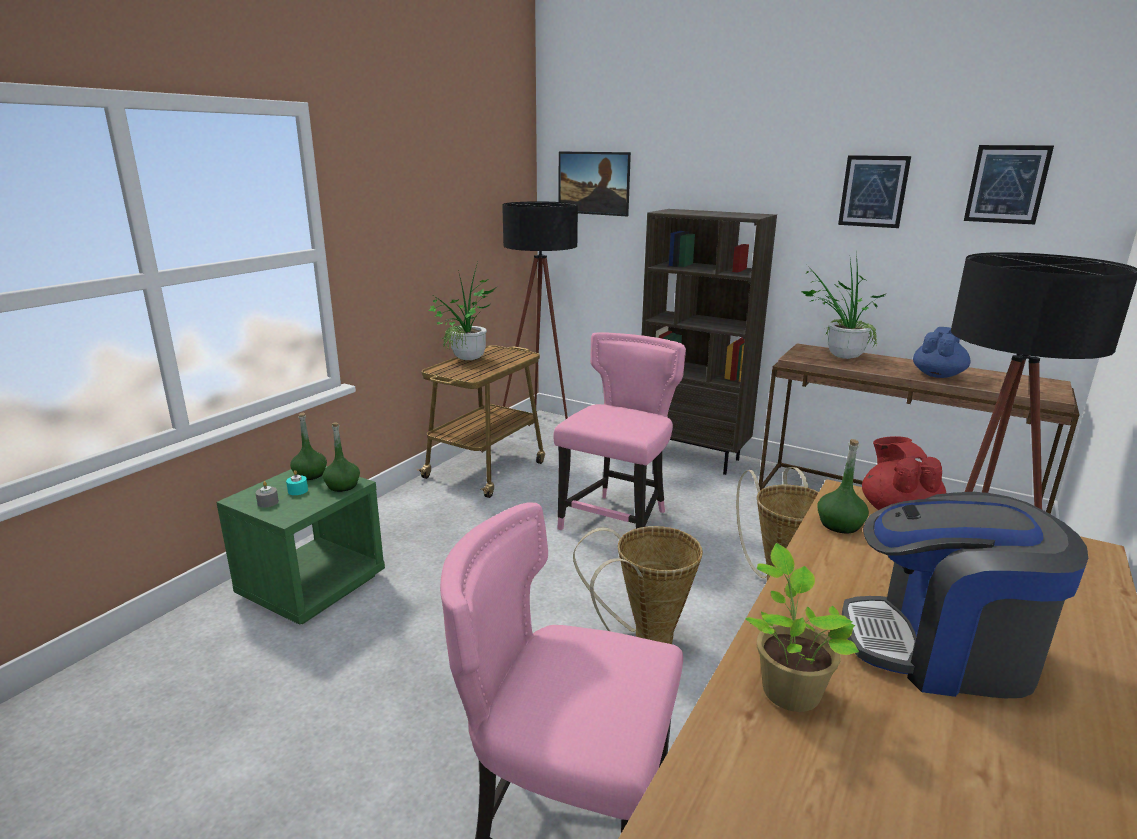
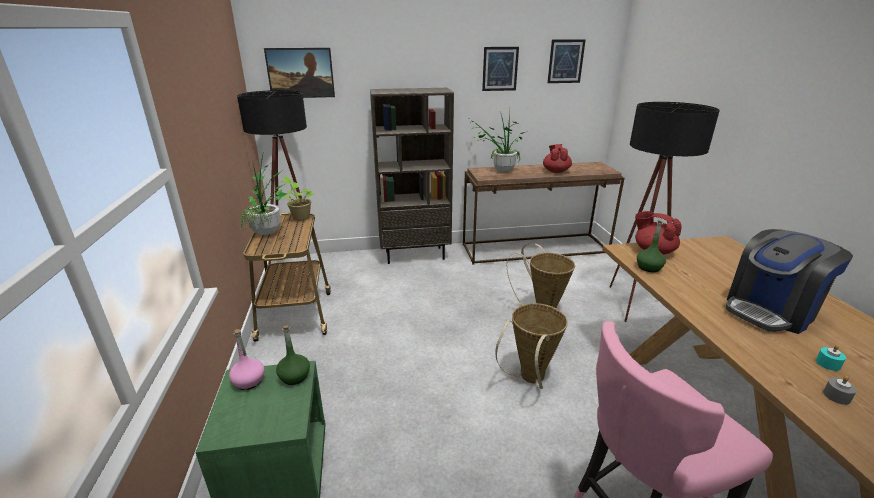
camera: 40 degrees left, 5 degrees up
(268, 502) = (251, 424): grey candle -> grey candle (836, 396)
(298, 490) = (262, 400): turquoise candle -> turquoise candle (828, 364)
(310, 475) = (249, 381): green bottle -> pink bottle
(618, 521) = (425, 313): pink chair -> none
(788, 688) = (775, 361): potted plant -> potted plant (300, 217)
(938, 375) = (556, 171): blue teapot -> red teapot

